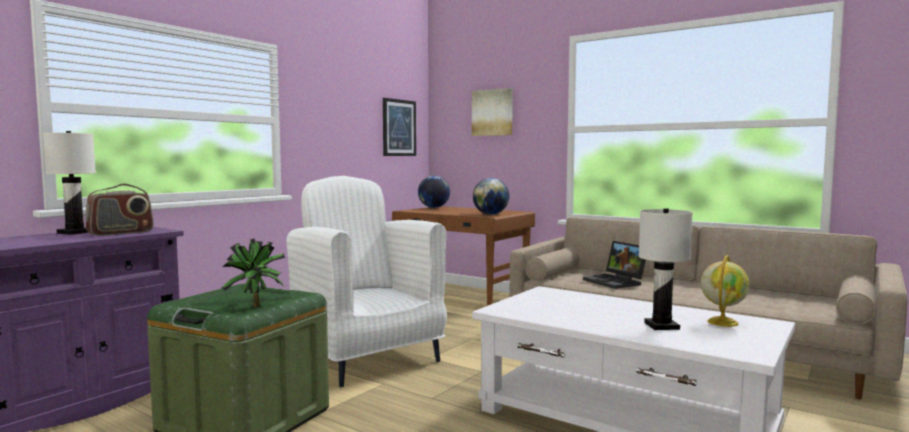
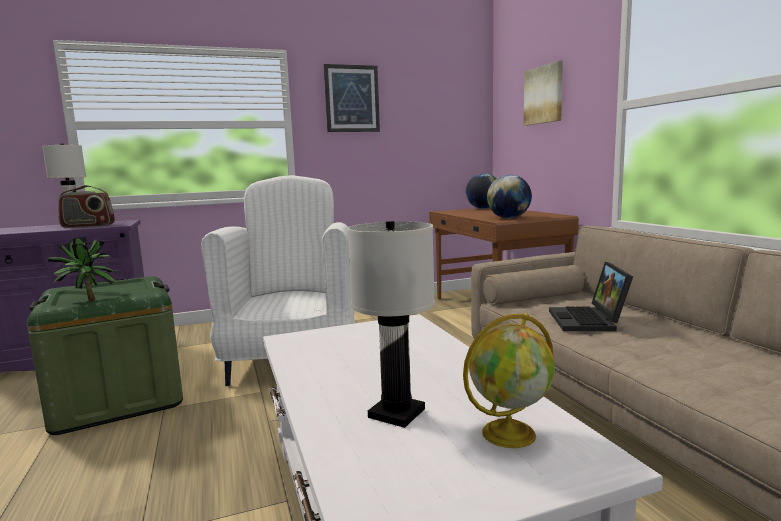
camera: 35 degrees right, 5 degrees up
(399, 128) = (447, 122): picture -> picture (352, 99)

